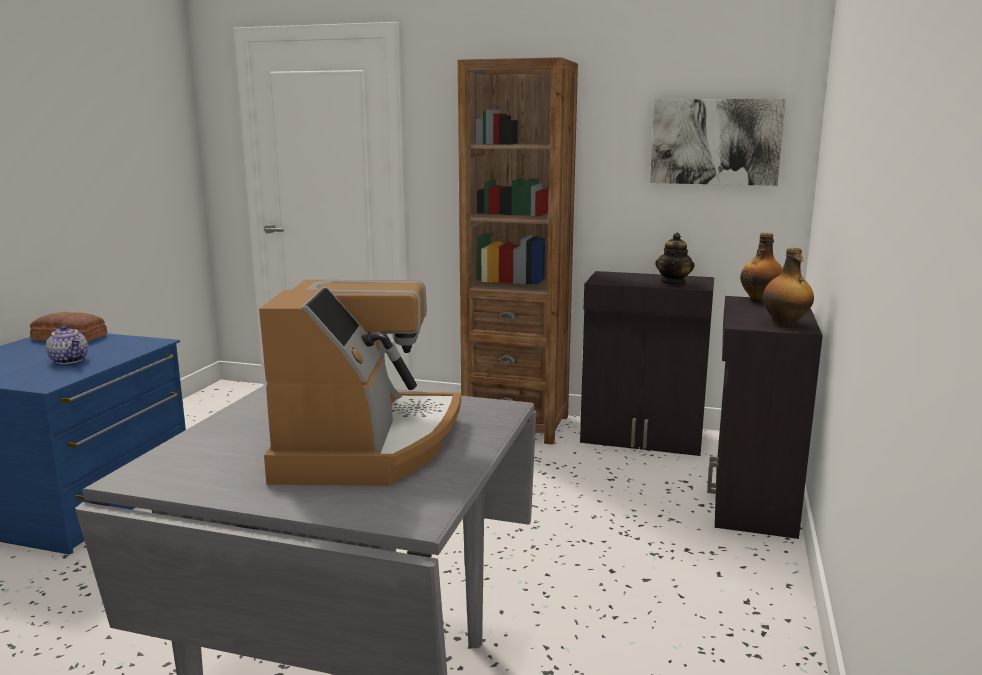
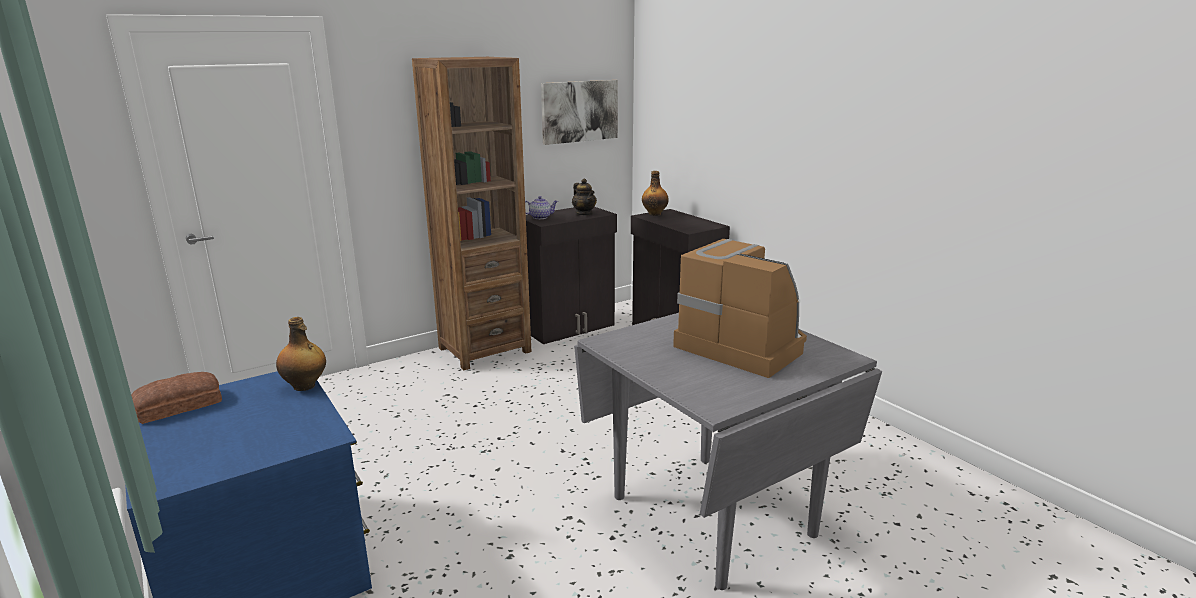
camera: 50 degrees left, 5 degrees up
(70, 360) = (270, 416): teapot -> teapot (540, 217)
(785, 323) = (701, 224): bottle -> bottle (305, 386)

